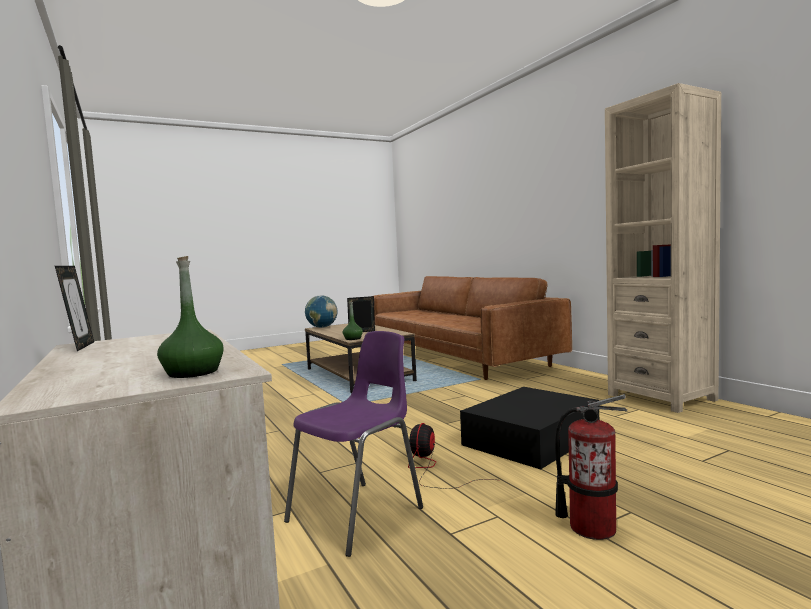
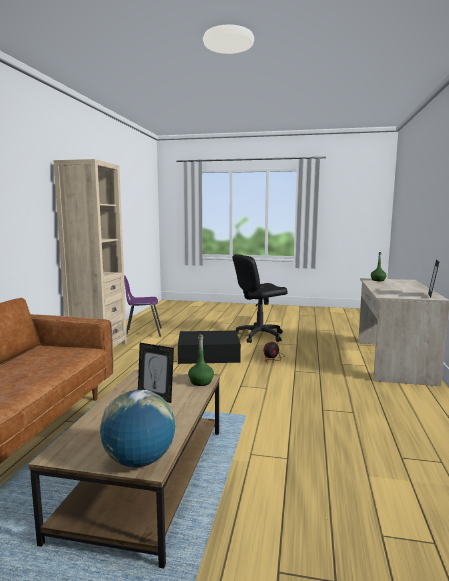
camera: 140 degrees left, 5 degrees up
(359, 514) = (318, 355): purple chair -> purple chair (142, 333)
(592, 527) = (259, 336): fire extinguisher -> black office chair

